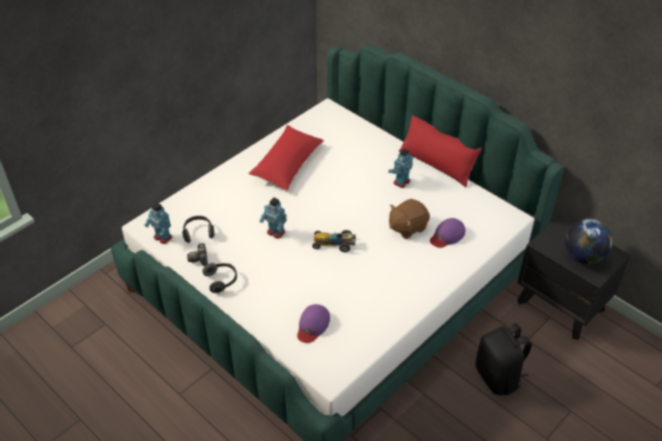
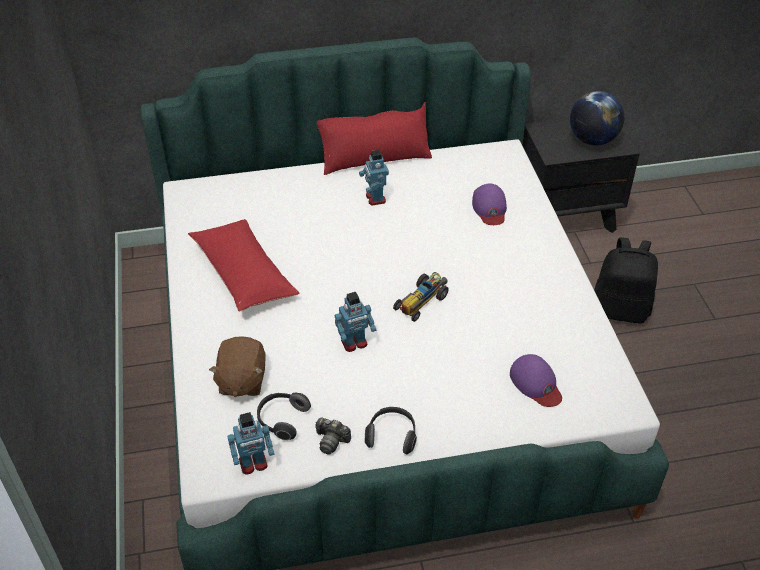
camera: 55 degrees left, 0 degrees up
(407, 227) = (450, 230): brown plush toy -> brown plush toy (241, 380)

